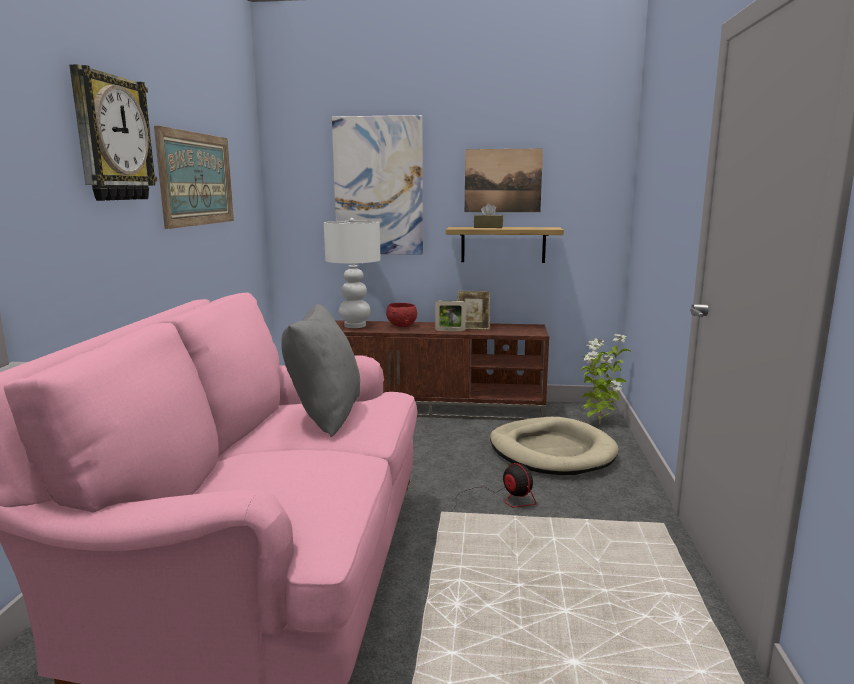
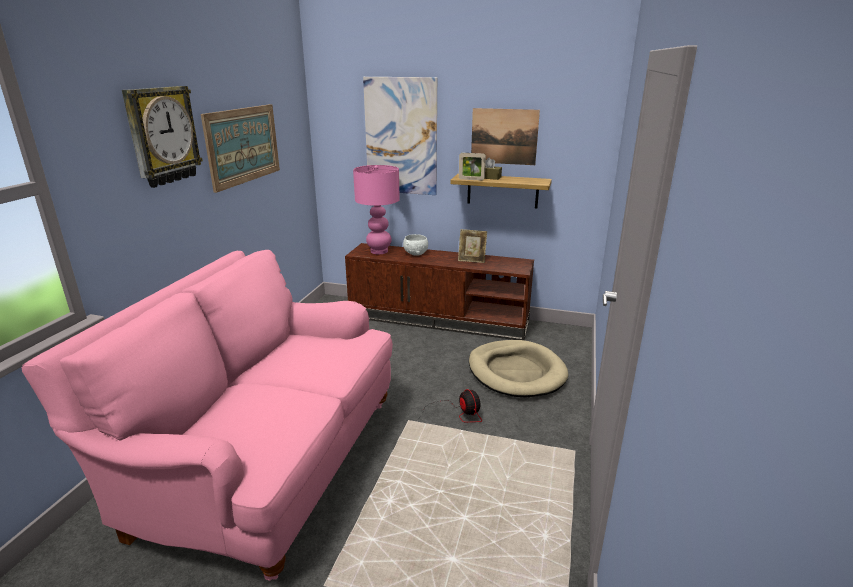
camera: 10 degrees right, 10 degrees up
(325, 415) = (311, 354): grey pillow -> none
(354, 326) = (378, 251): white table lamp -> pink table lamp
(402, 325) = (416, 253): red bowl -> white bowl
(450, 330) = (451, 262): picture frame -> picture frame (471, 179)
(598, 423) = (567, 347): potted plant -> none

